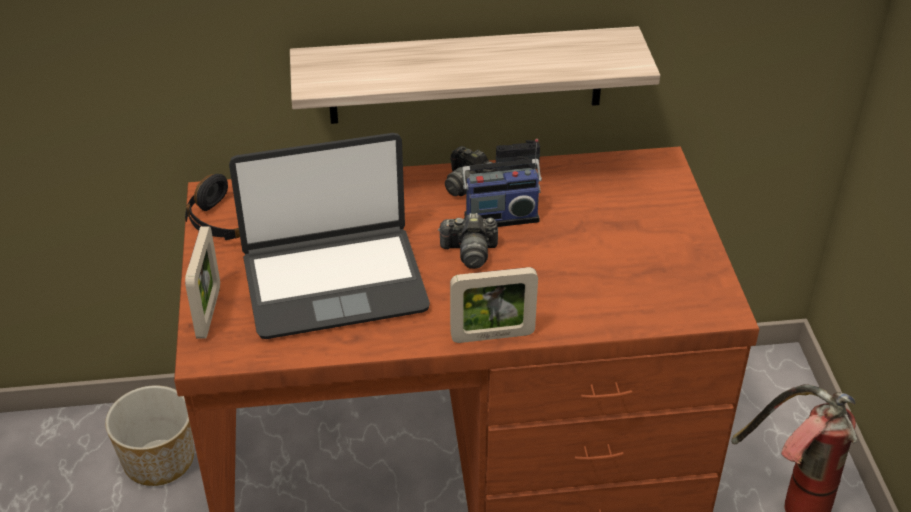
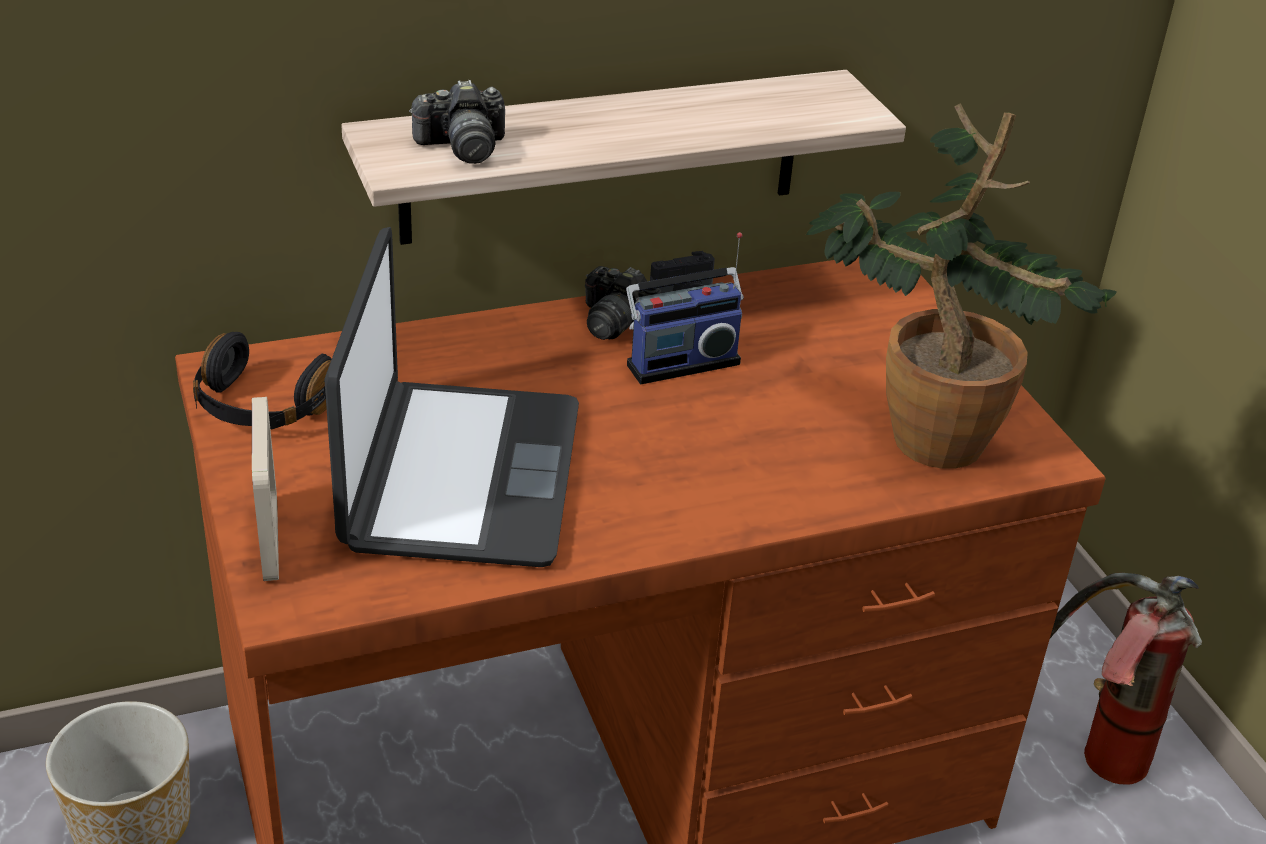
camera: 15 degrees left, 5 degrees down
(334, 282) = (460, 476): laptop -> laptop turned 60 degrees counterclockwise
(470, 252) = (653, 414): camera -> camera (462, 147)
(492, 336) = (731, 527): picture frame -> none
(646, 279) = (923, 427): none -> potted plant

